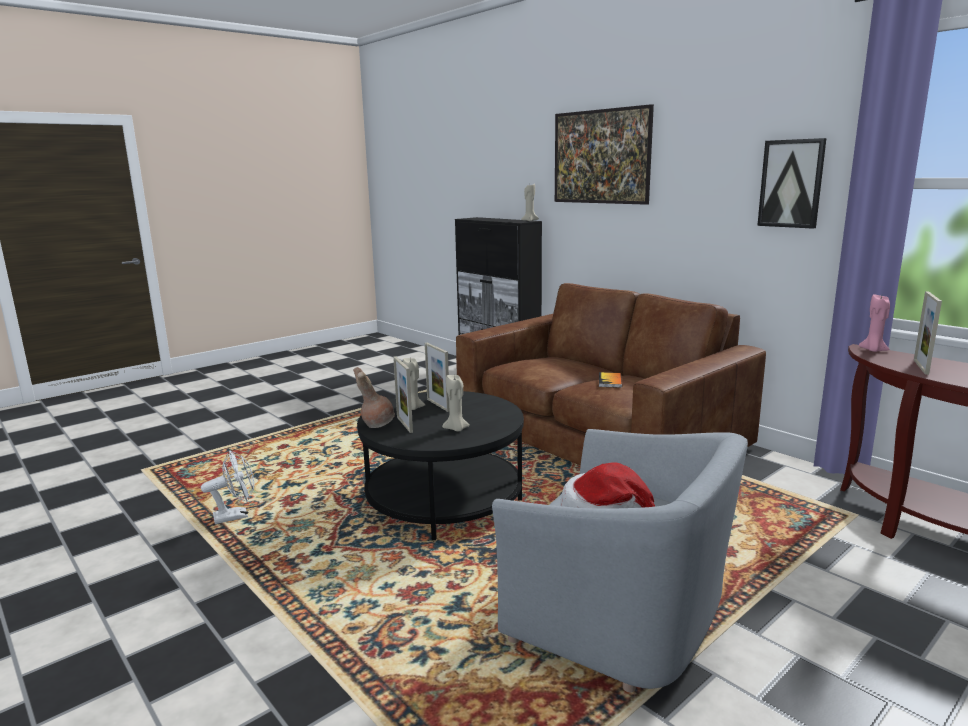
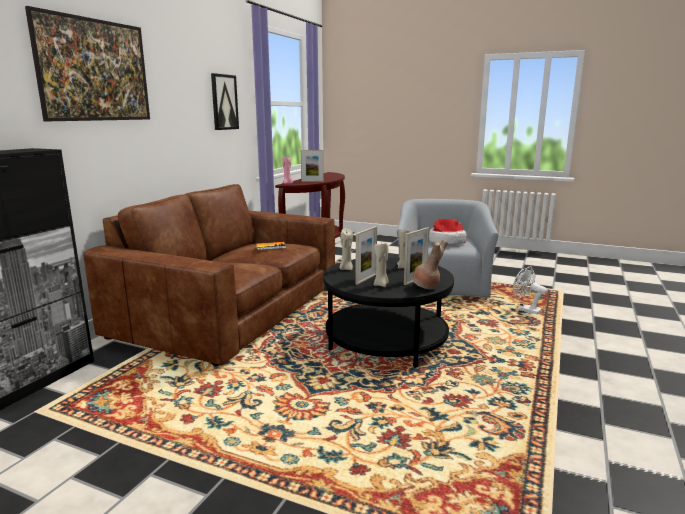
camera: 115 degrees left, 0 degrees up
(236, 515) = (512, 418): white fan -> white fan (525, 310)
(529, 221) = (28, 148): beige candle -> beige candle (346, 269)

